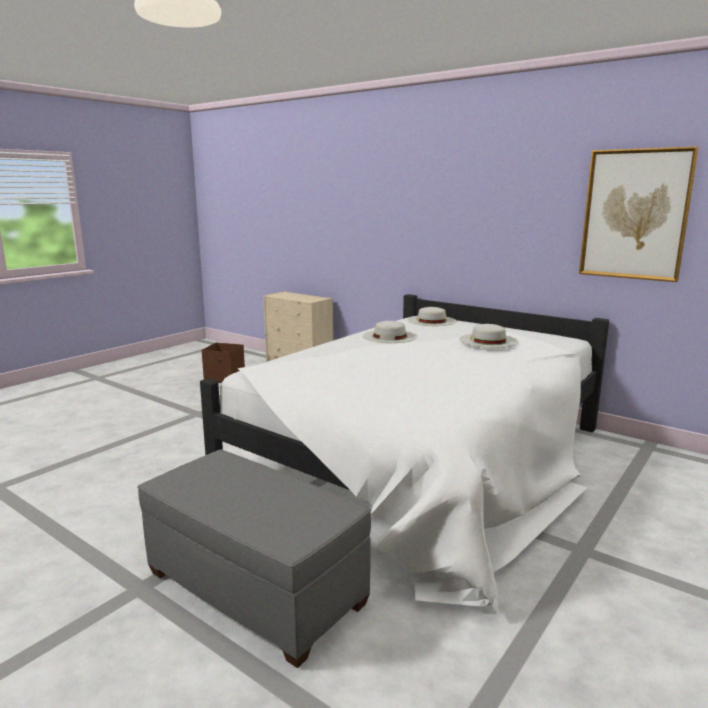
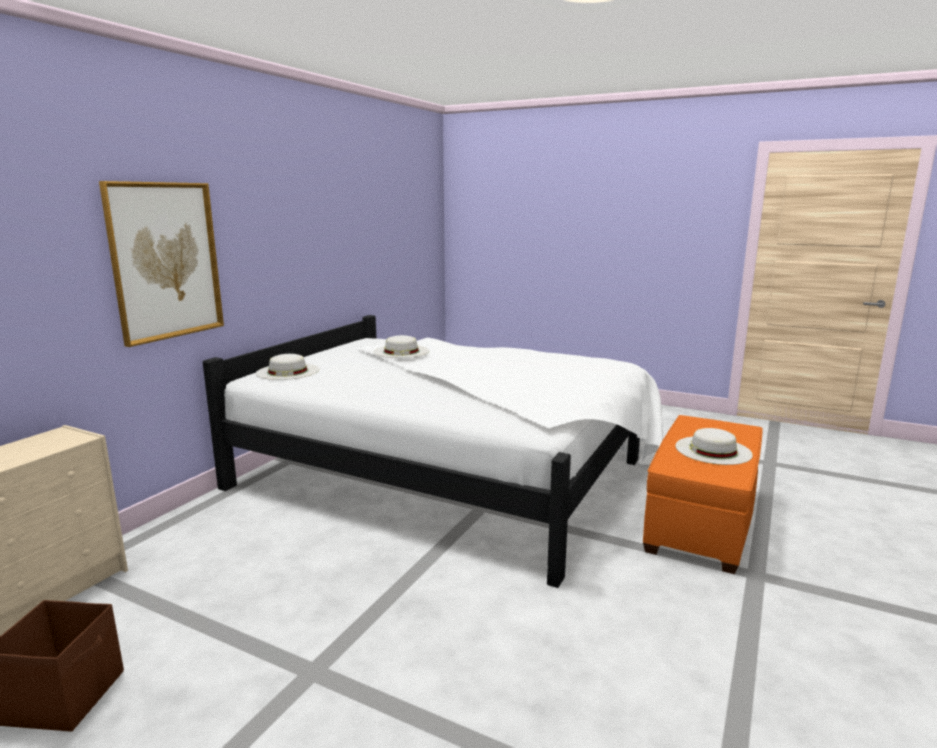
camera: 100 degrees left, 0 degrees up
(255, 588) = (701, 522): grey ottoman -> orange ottoman
(389, 336) = (370, 383): white hat -> white hat (713, 450)
(635, 214) = (368, 225): picture -> picture (165, 261)

